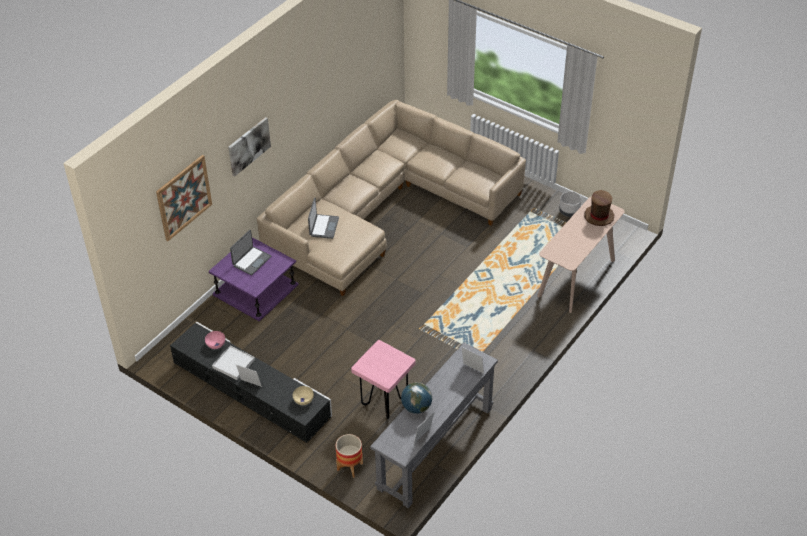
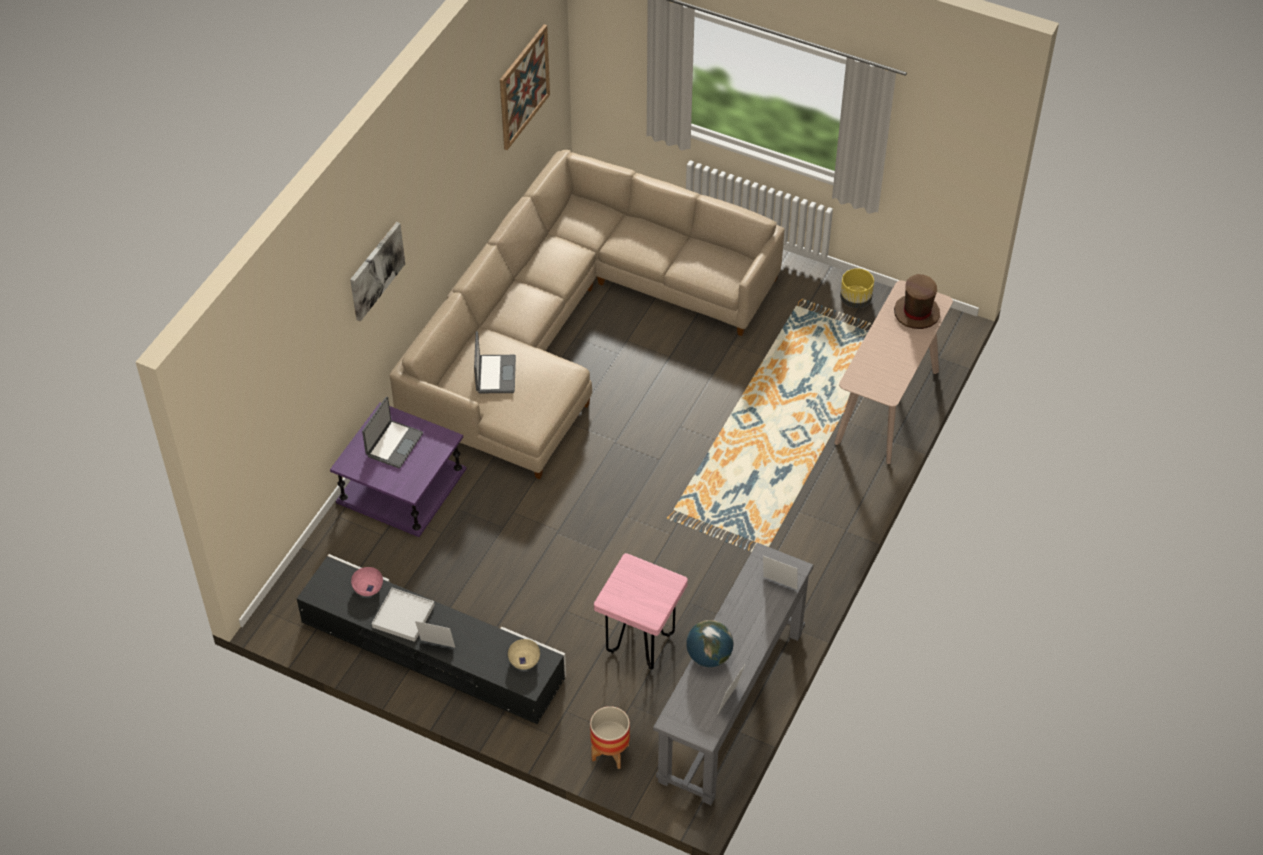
camera: 10 degrees left, 5 degrees up
(184, 197) = (296, 370): picture -> picture (524, 86)
(569, 212) = (856, 299): grey planter -> yellow planter

